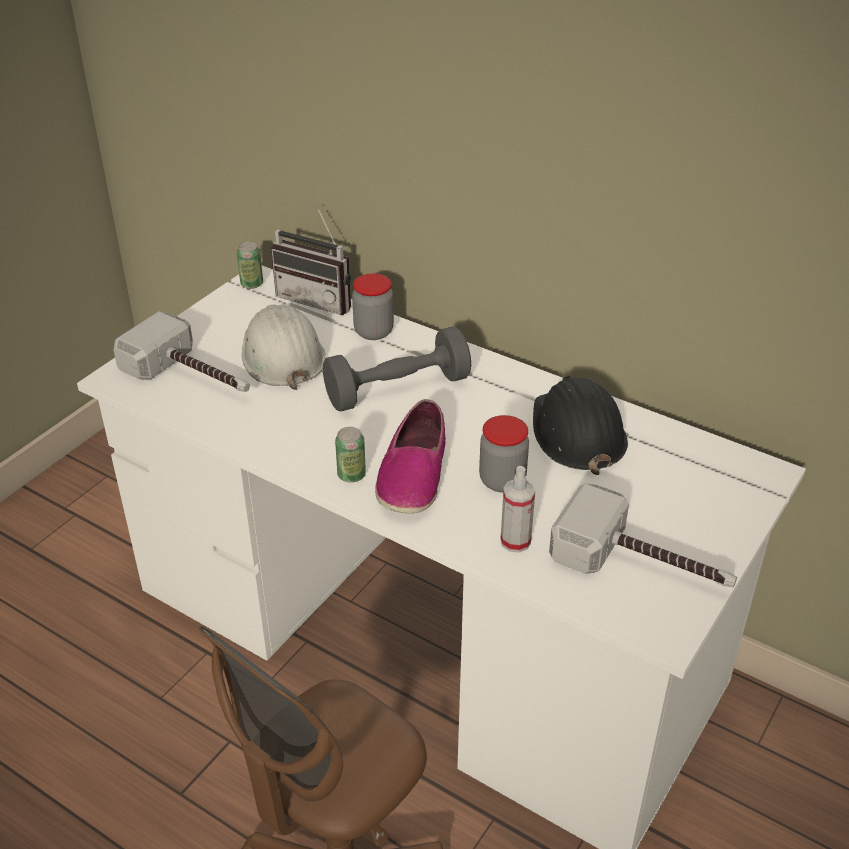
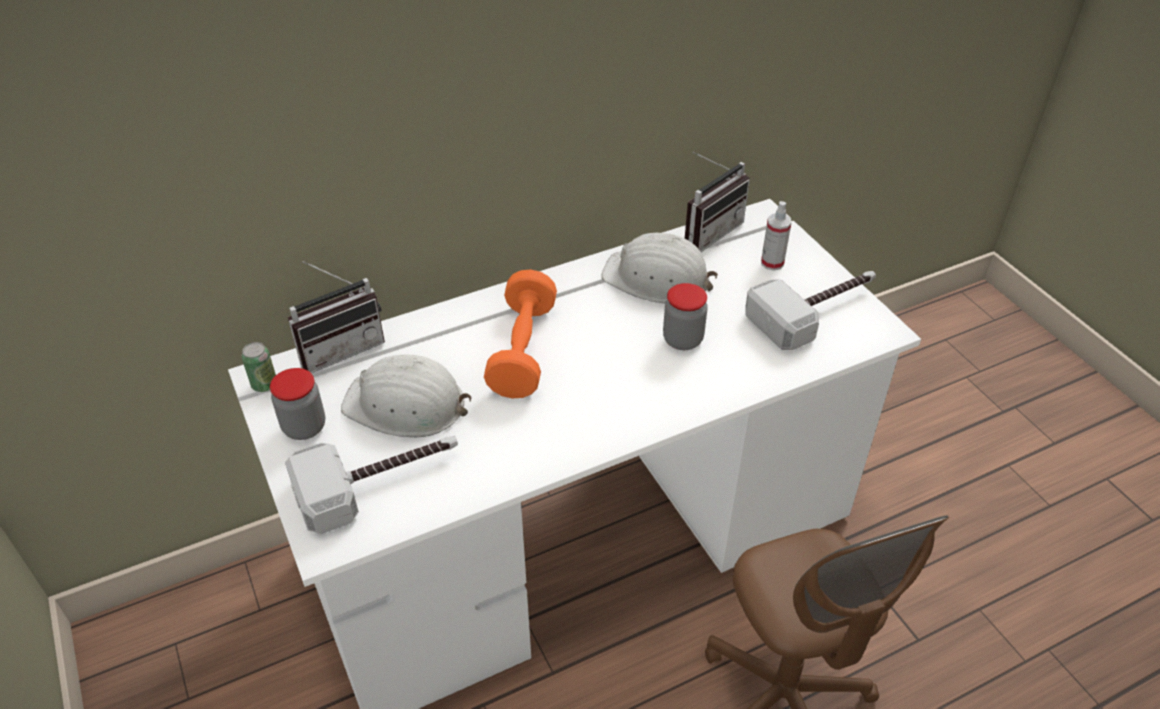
camera: 60 degrees left, 5 degrees up
(351, 475) = (613, 422): can -> none
(373, 331) = (426, 333): jar -> jar (304, 427)
(397, 390) = (523, 351): grey dumbbell -> orange dumbbell
(413, 474) = (639, 385): shoe -> none
(515, 541) = (754, 361): spray bottle -> spray bottle (772, 263)
(576, 433) = (657, 279): black hard hat -> white hard hat
(689, 441) = (707, 231): none -> radio

